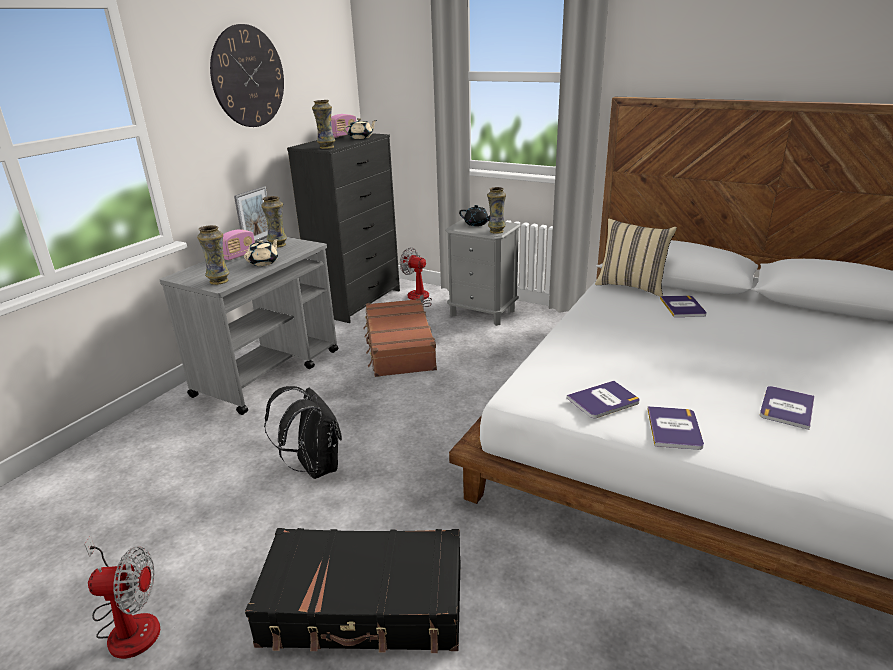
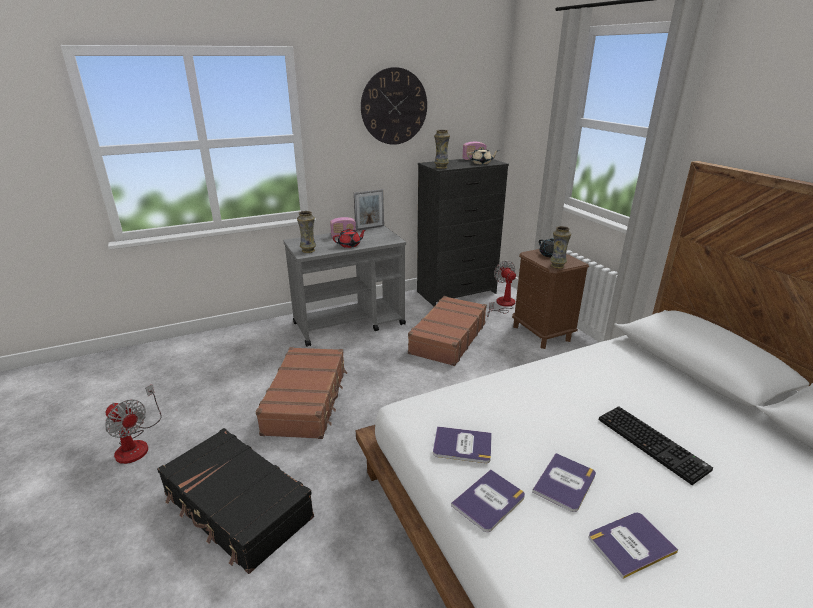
camera: 35 degrees right, 0 degrees up
(264, 262) = (350, 245): beige teapot -> red teapot
(278, 245) = (376, 234): vase -> none
(314, 467) = (307, 400): black backpack -> brown suitcase
(483, 313) = (541, 333): grey nightstand -> brown nightstand
(631, 286) = (638, 355): beige pillow -> none
(682, 307) = (663, 395): book -> book (564, 482)
(719, 341) = (653, 444): none -> keyboard

